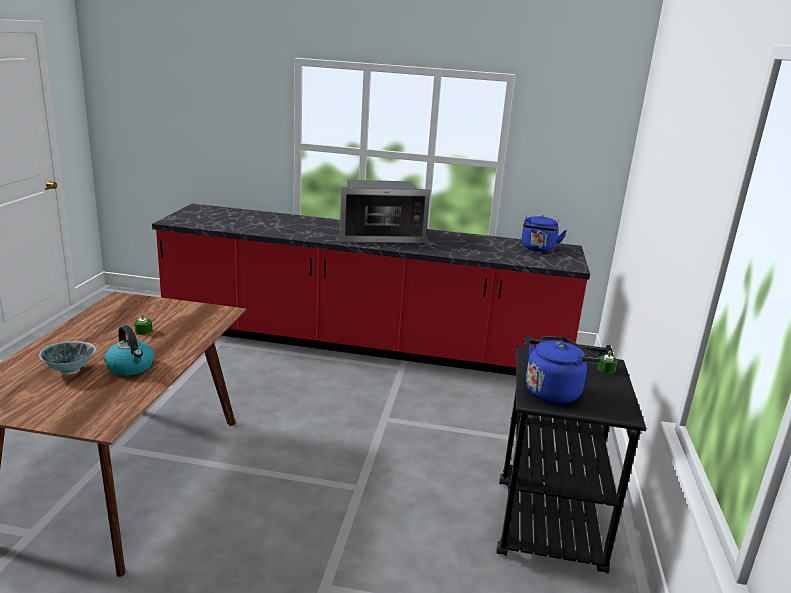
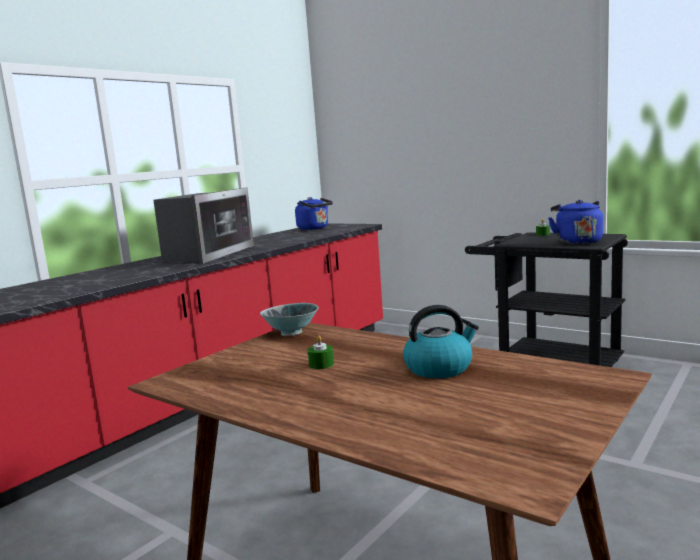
camera: 60 degrees left, 10 degrees down
(70, 371) = (432, 402): bowl -> bowl (291, 333)

